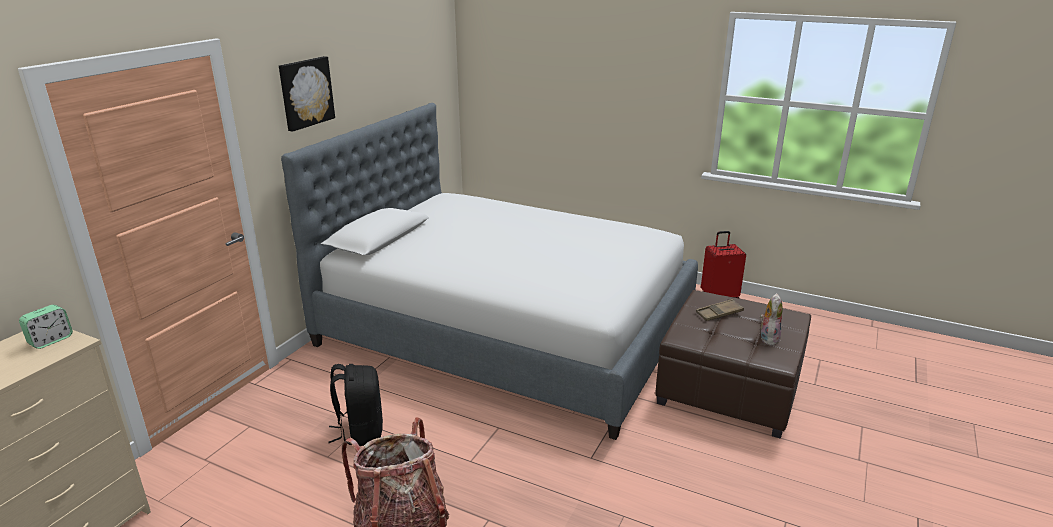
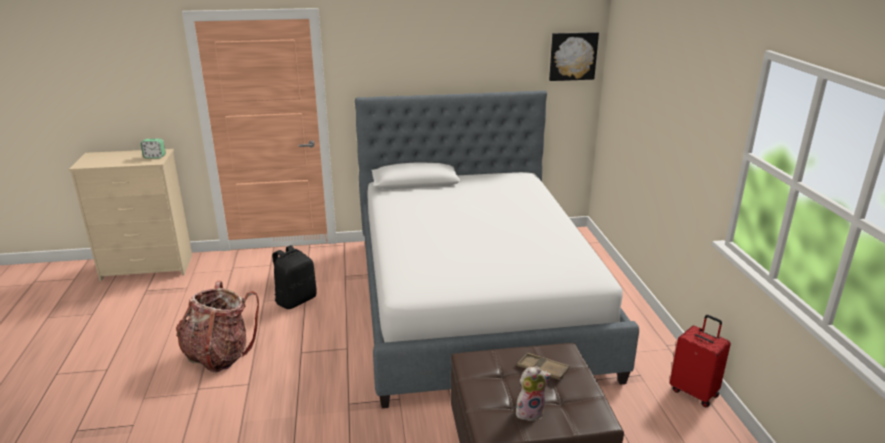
camera: 55 degrees right, 0 degrees up
(305, 92) = (394, 57): picture -> picture (572, 56)

